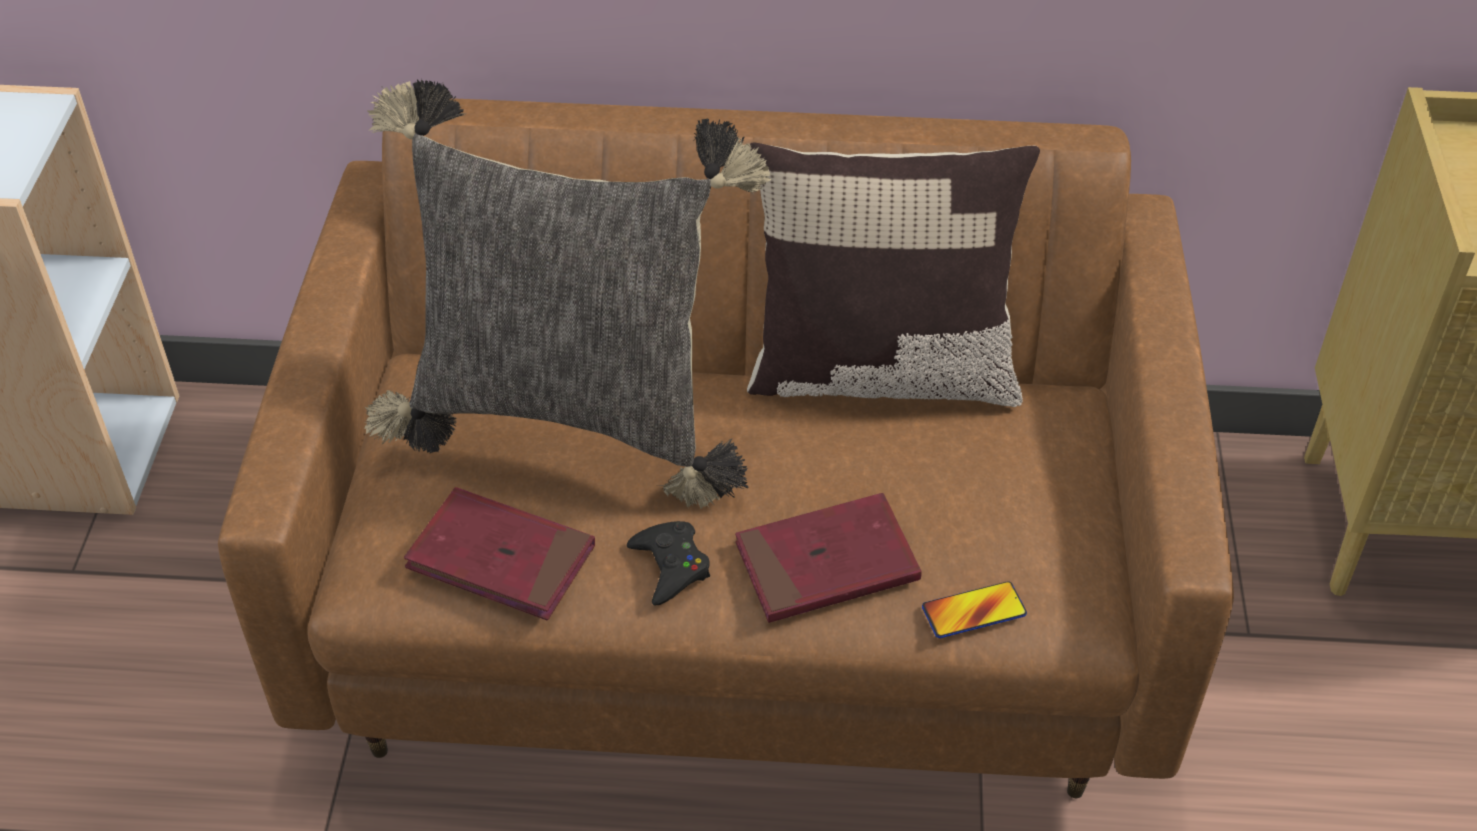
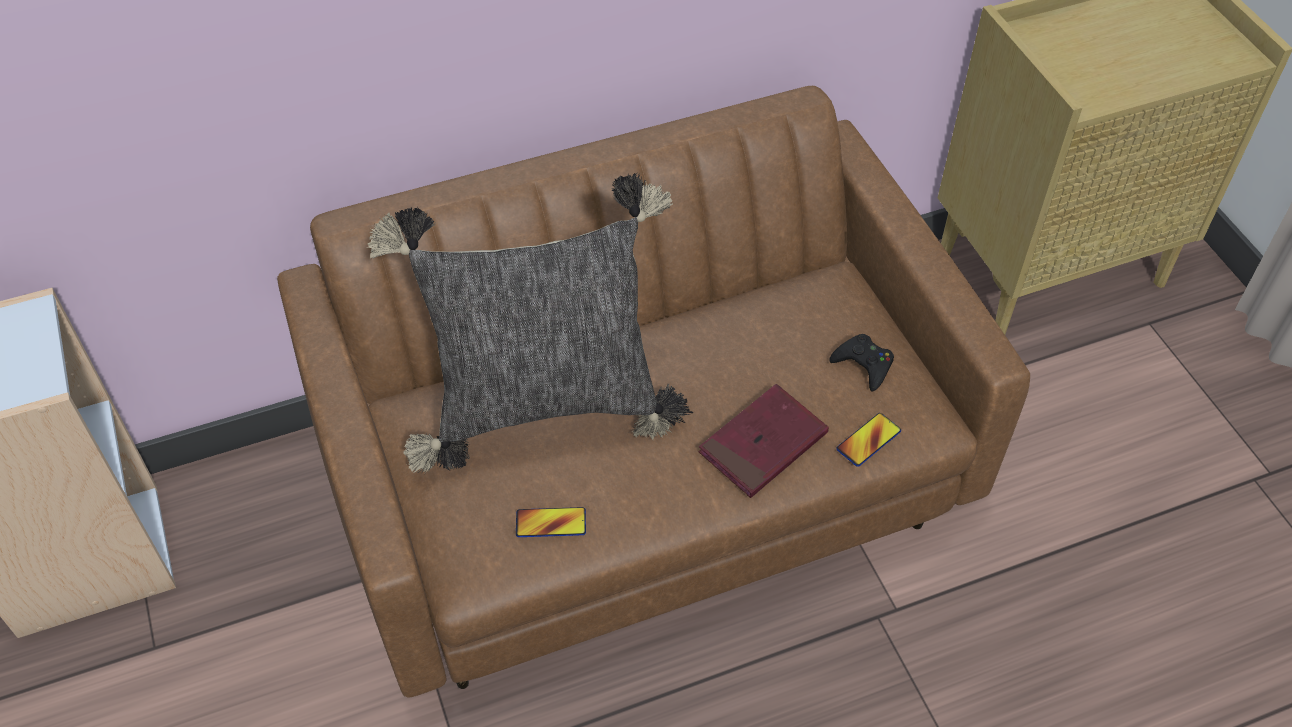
camera: 25 degrees left, 5 degrees up
(501, 559) = (551, 523): red book -> phone
(670, 566) = (666, 484): black game controller -> black game controller (863, 365)
(882, 372) = (715, 299): pillow -> none

